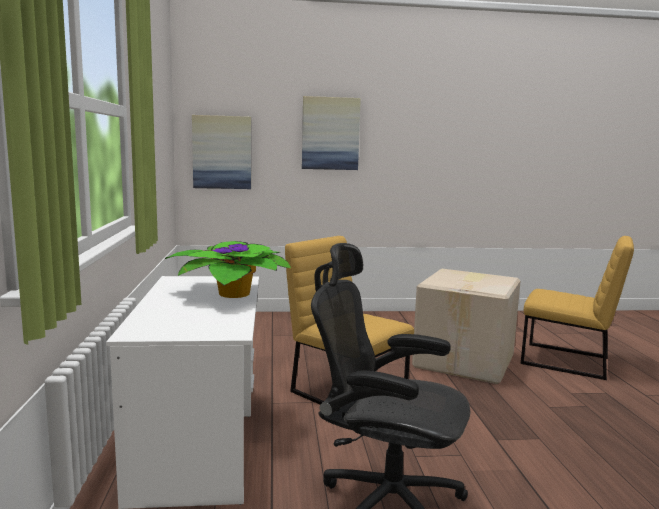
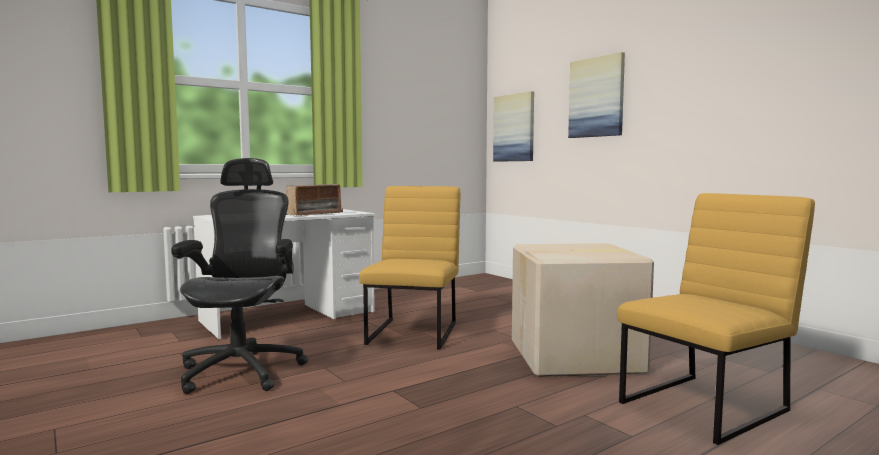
camera: 60 degrees right, 5 degrees down
(230, 294) = (314, 214): potted plant -> radio
(568, 361) = (707, 405): yellow chair -> yellow chair turned 120 degrees counterclockwise

